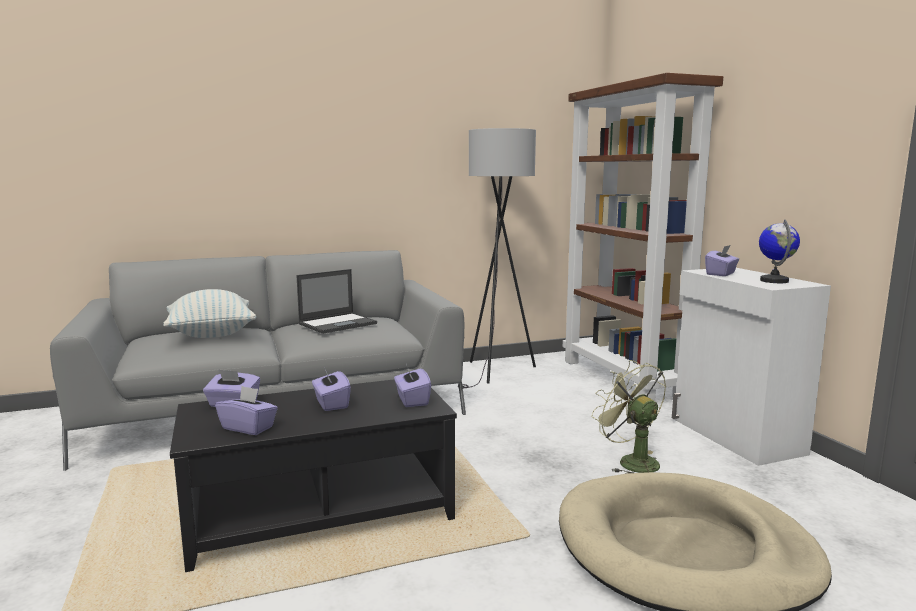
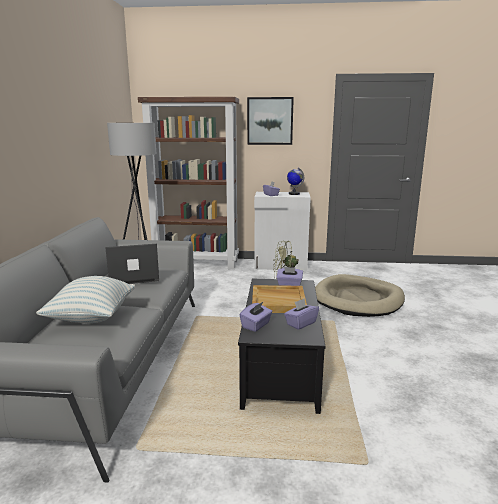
camera: 65 degrees left, 5 degrees up
(331, 404) = (279, 301): purple tissue box -> beige tray
(338, 323) = (133, 277): laptop -> laptop turned 90 degrees counterclockwise
(776, 117) = (270, 121): none -> picture

